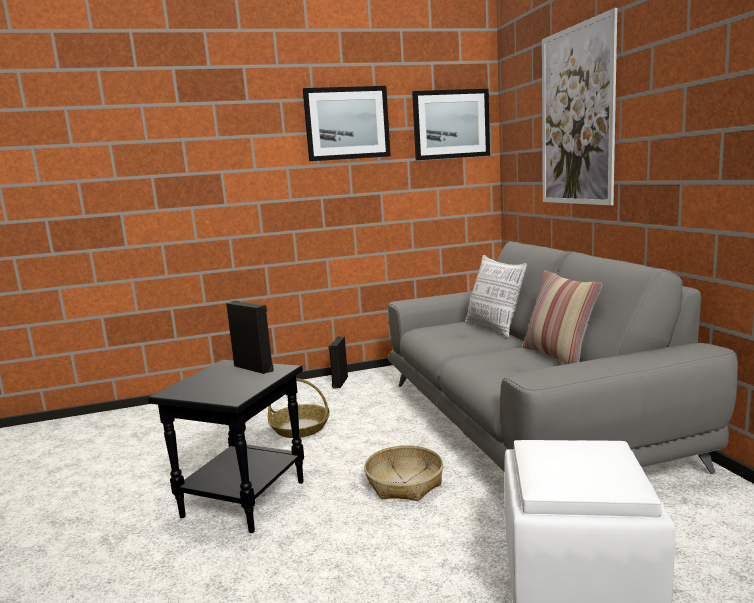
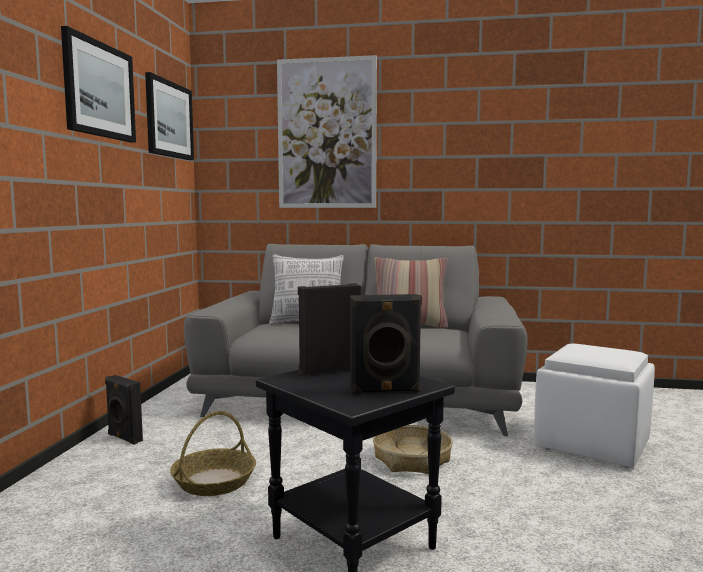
camera: 65 degrees left, 5 degrees down
(207, 392) = (385, 391): none -> black speaker

